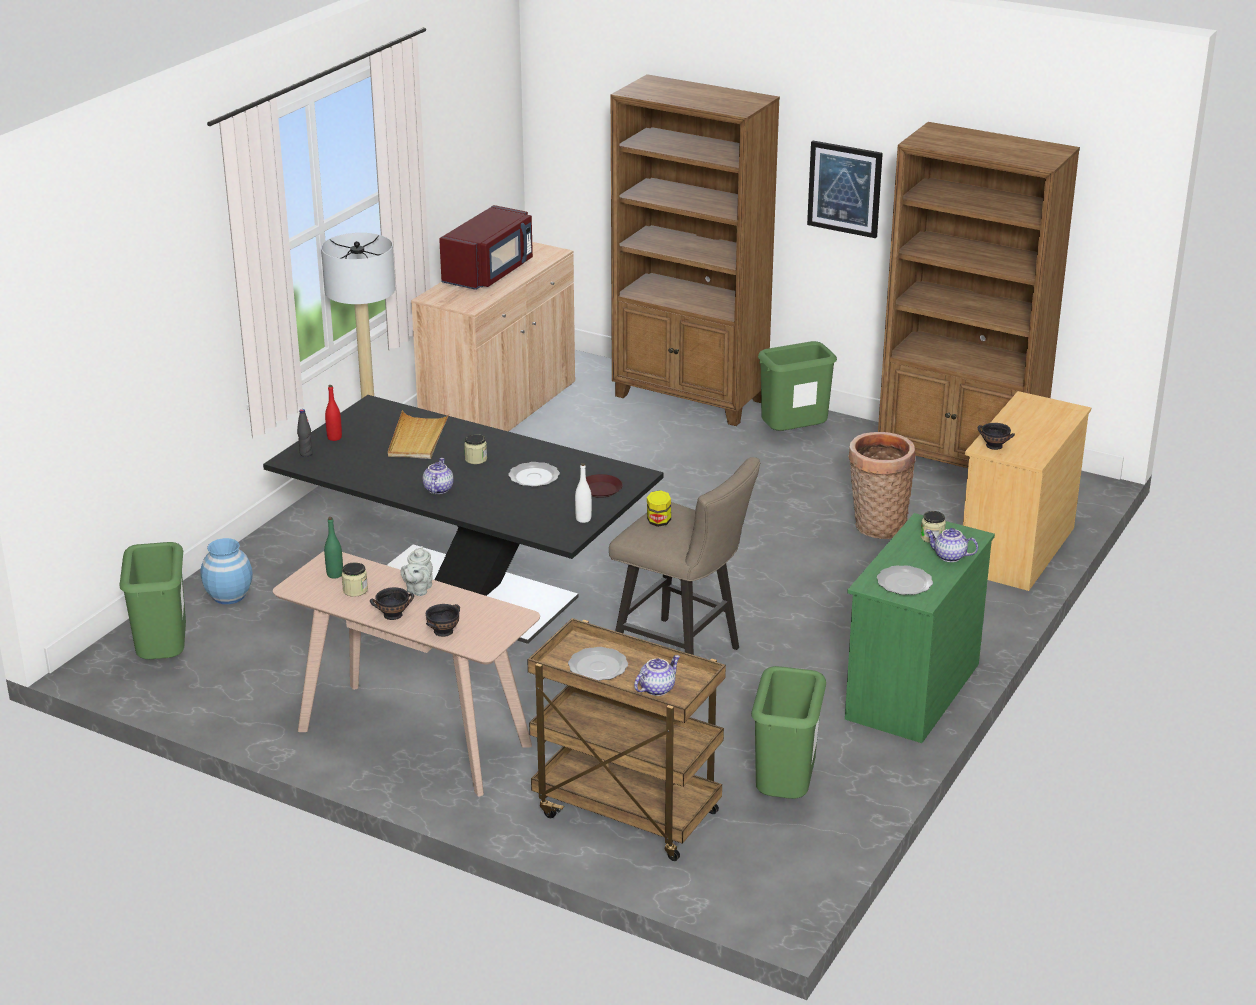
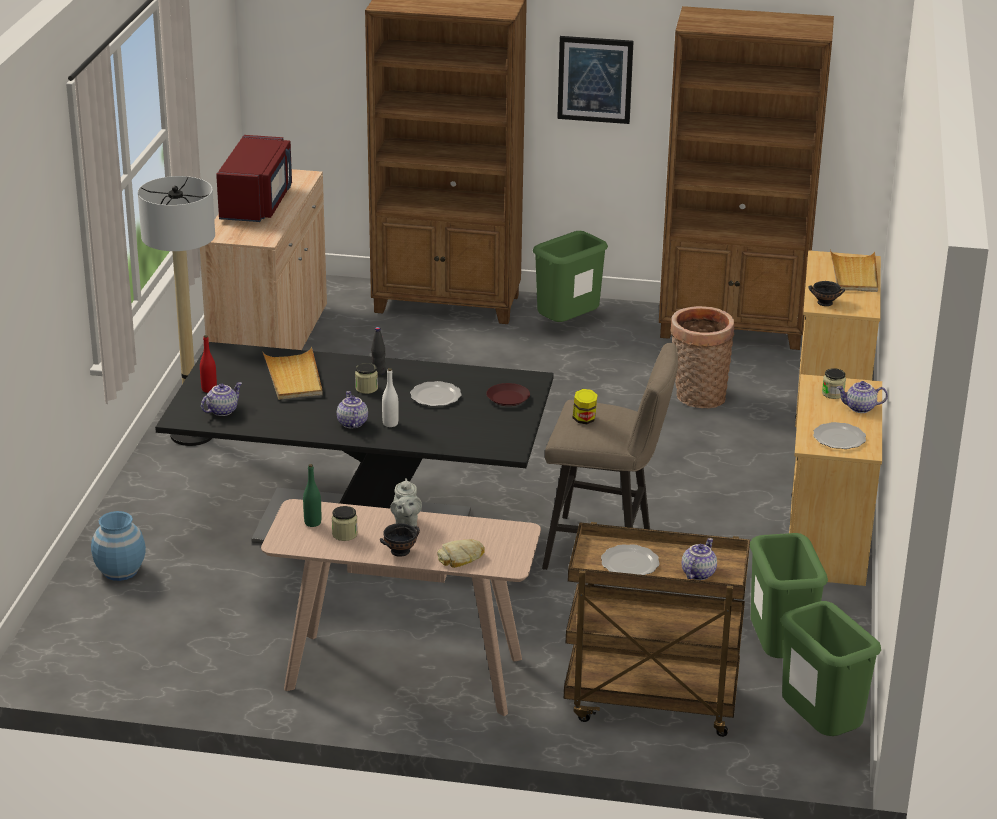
camera: 20 degrees left, 0 degrees up
(163, 658) = (95, 646): green trash can -> green trash can (818, 731)
(306, 453) = (192, 409): black bottle -> black bottle (378, 372)
(331, 459) = (222, 410): none -> teapot
(444, 631) = (461, 557): black bowl -> bread
(583, 519) = (513, 429): white bottle -> white bottle (390, 423)
(912, 691) = (827, 541): green dresser -> beige dresser
(1048, 422) = (854, 274): none -> beige tray

